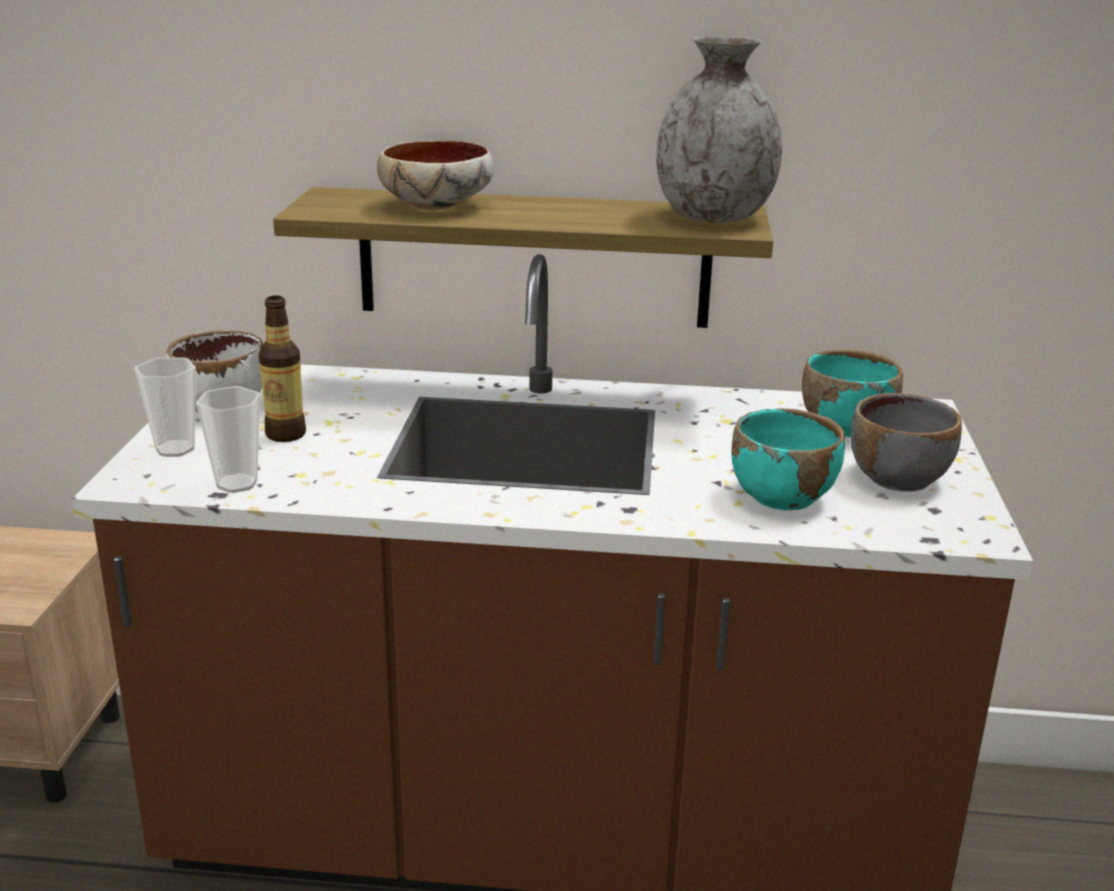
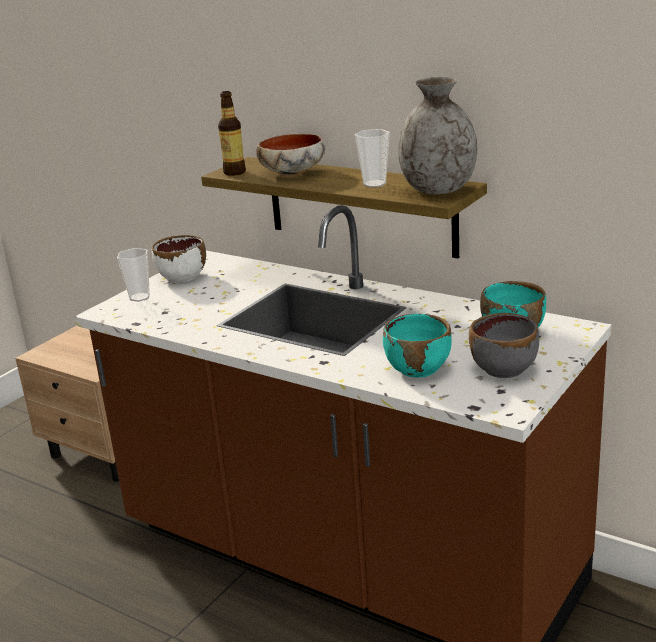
camera: 30 degrees right, 0 degrees up
(237, 484) = (149, 319): cup -> cup (374, 184)
(286, 434) = (197, 296): bottle -> bottle (234, 172)

